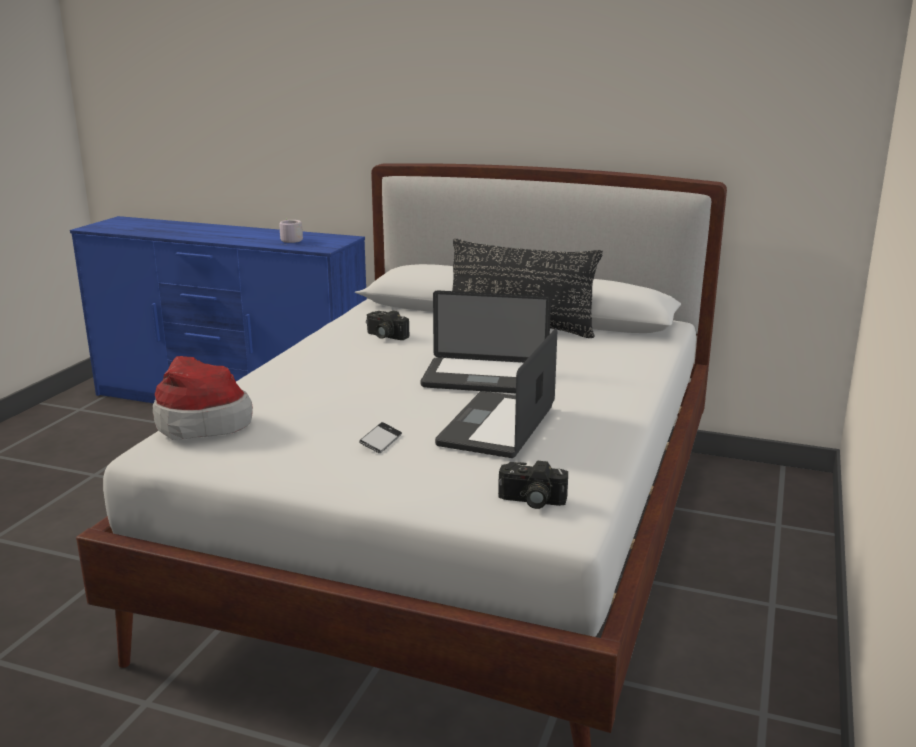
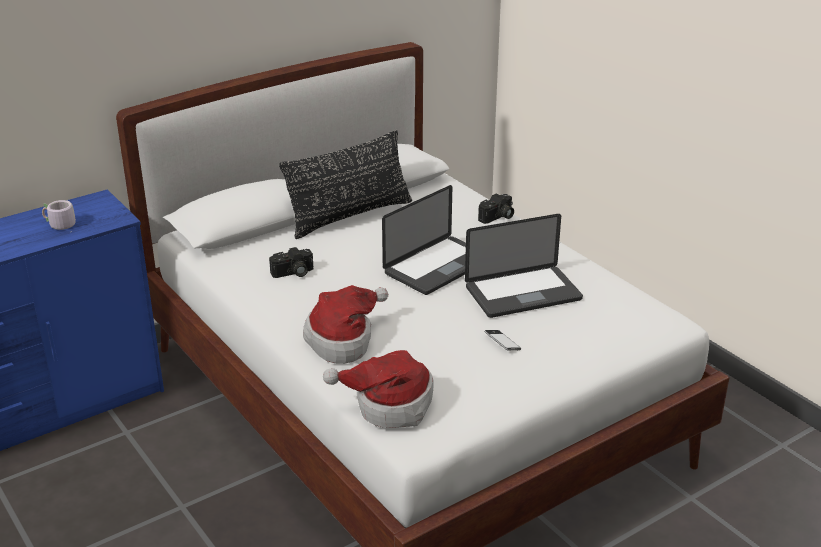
camera: 55 degrees left, 10 degrees up
(297, 379) = (344, 339): none -> hat
(497, 426) = (523, 293): laptop -> laptop turned 75 degrees counterclockwise
(531, 501) = (638, 323): camera -> camera (498, 217)

